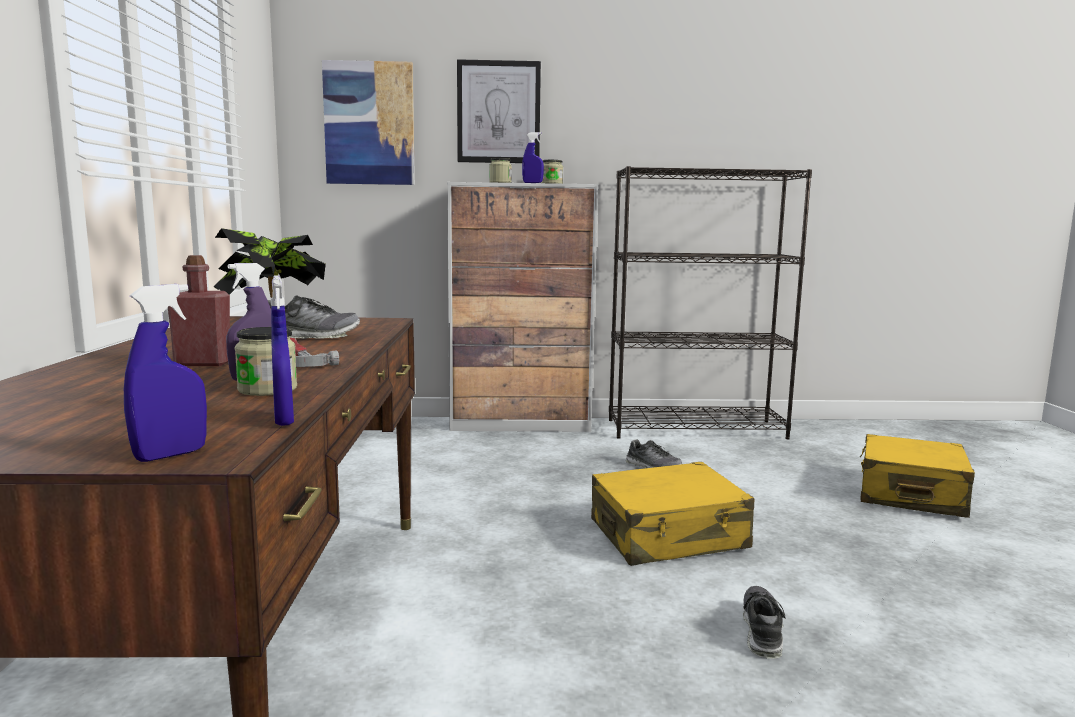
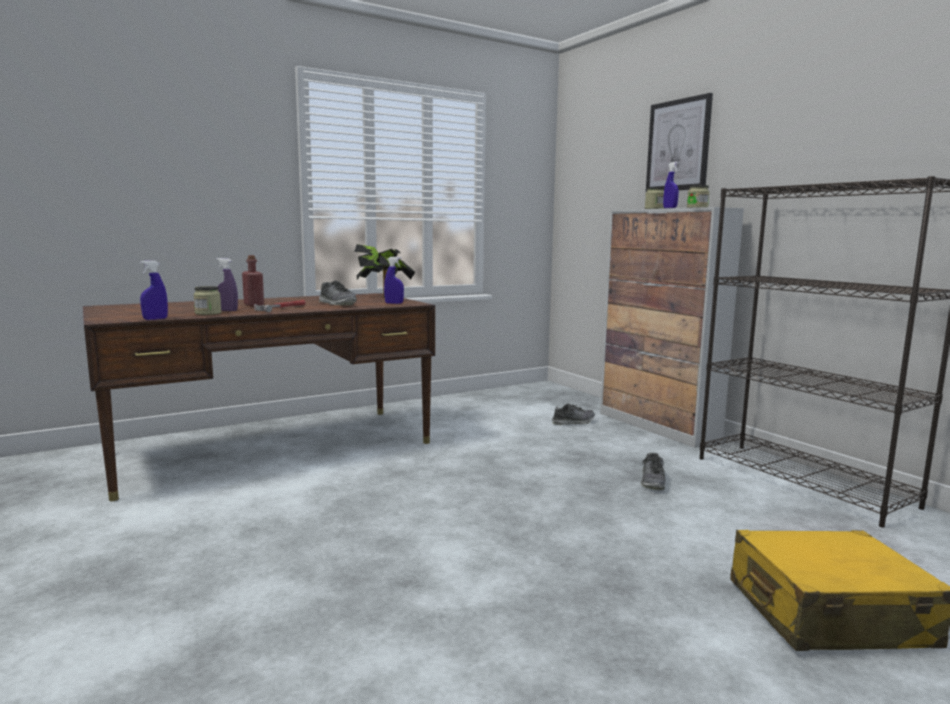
camera: 60 degrees right, 0 degrees up
(171, 455) = (104, 319): blue spray bottle -> blue spray bottle (394, 303)
(369, 124) = (598, 166): picture -> none
(668, 535) = (517, 509): yellow suitcase -> none
(761, 631) = (396, 561): shoe -> shoe (573, 422)

